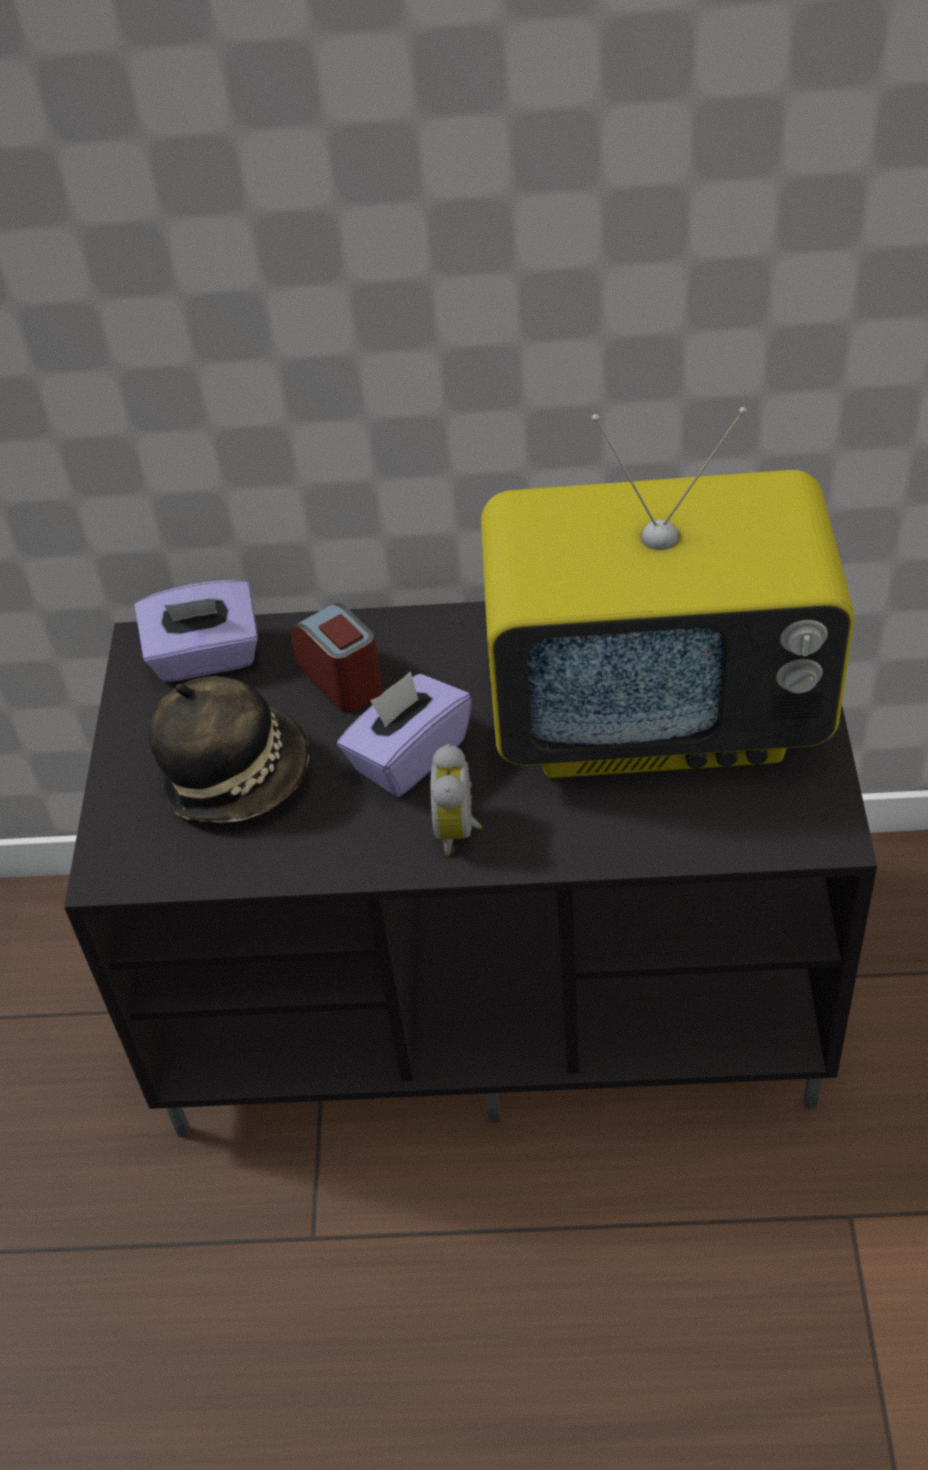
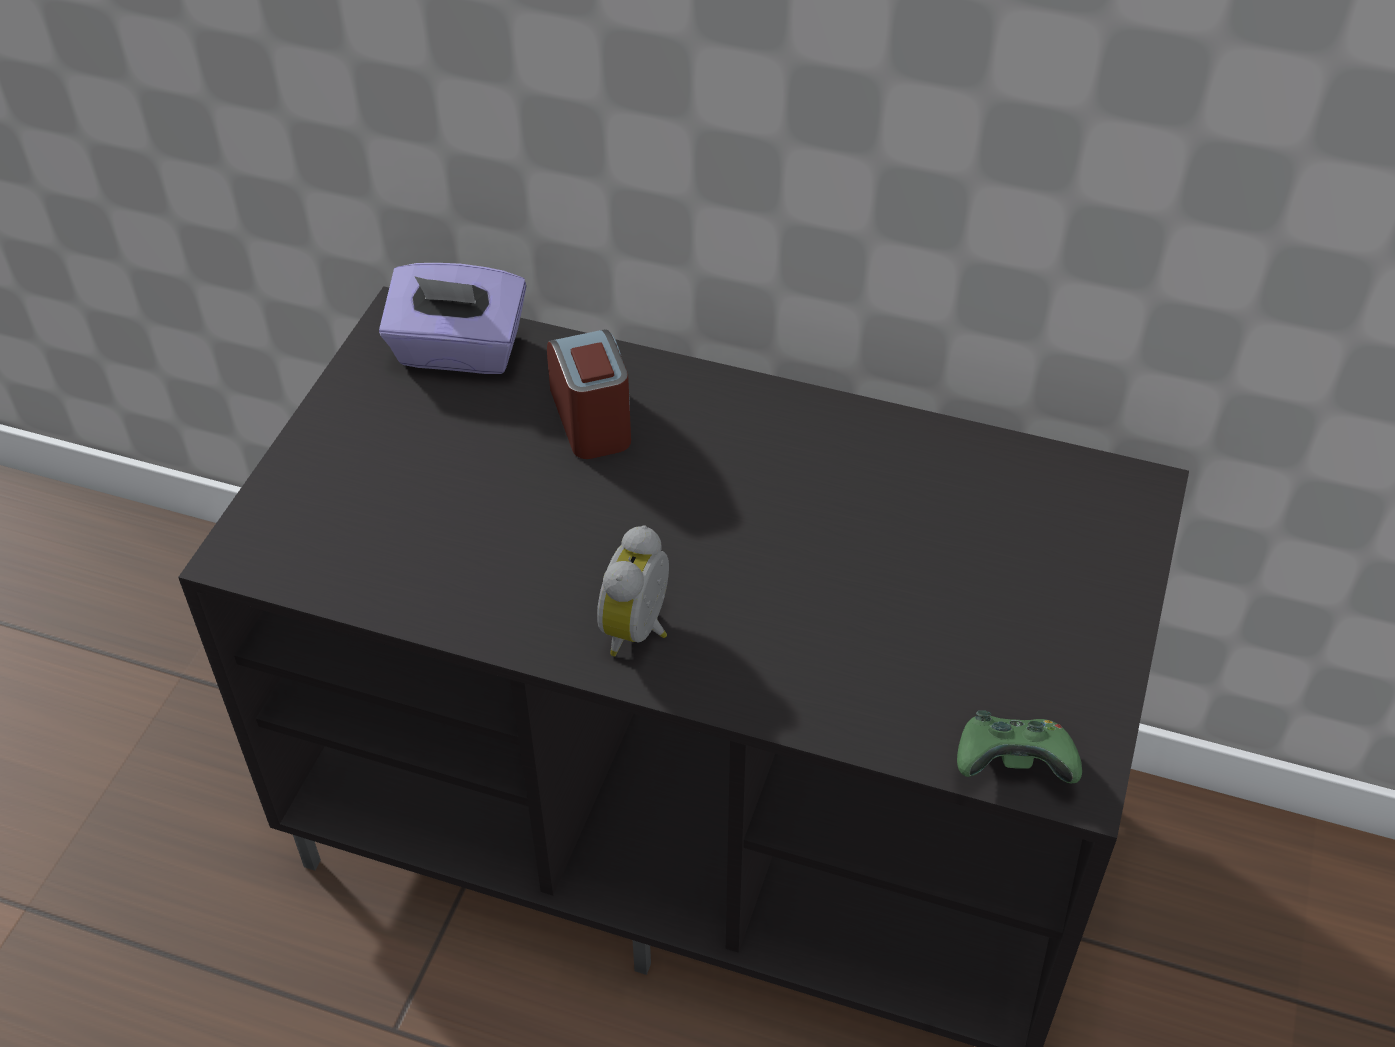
camera: 15 degrees right, 0 degrees up
(237, 776) = (428, 492): hat -> none
(408, 756) = (623, 528): purple tissue box -> none
(659, 714) = (932, 569): television -> none
(782, 839) = (1013, 766): none -> green game controller

